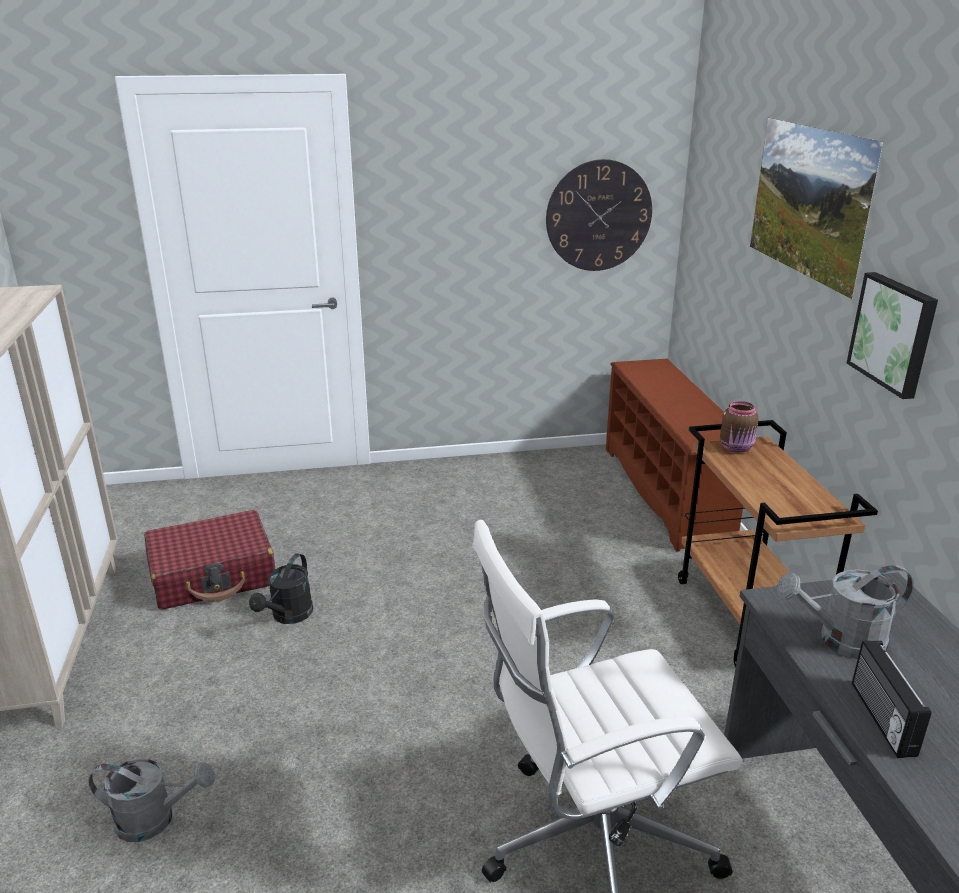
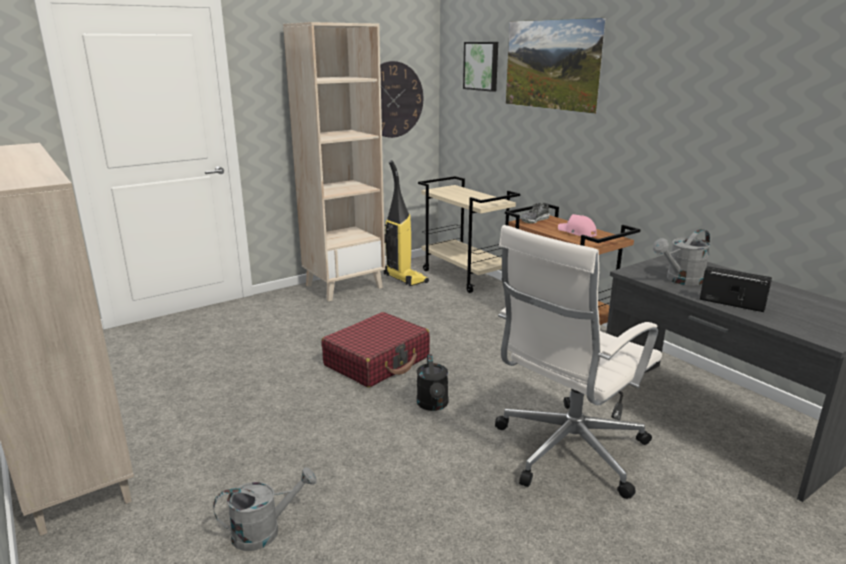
camera: 25 degrees left, 5 degrees down
(213, 575) = (183, 380): red suitcase -> red suitcase (377, 361)
(288, 616) = (266, 390): black watering can -> black watering can (433, 405)
(489, 474) = (344, 286): none -> beige bookcase
(577, 478) = (404, 279): none -> vacuum cleaner
(668, 493) = (465, 276): brown shoe rack -> beige cart
(737, 448) = (535, 220): brown jar -> shoe
(780, 488) = (576, 232): none -> pink cap
(880, 718) = (731, 303): radio -> radio turned 150 degrees clockwise
(894, 333) = (631, 124): picture -> picture (482, 66)

